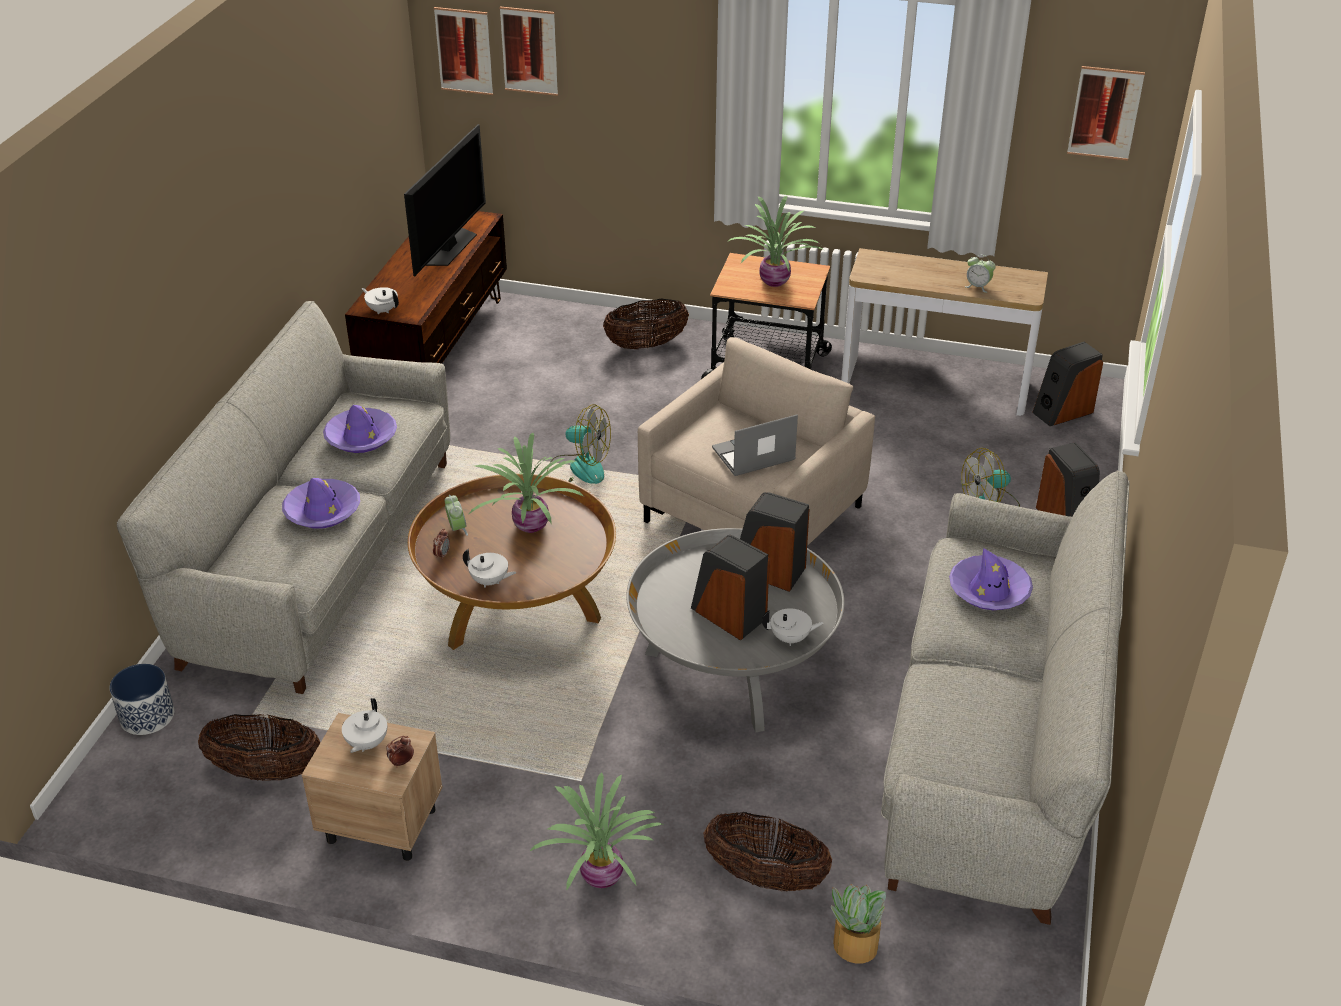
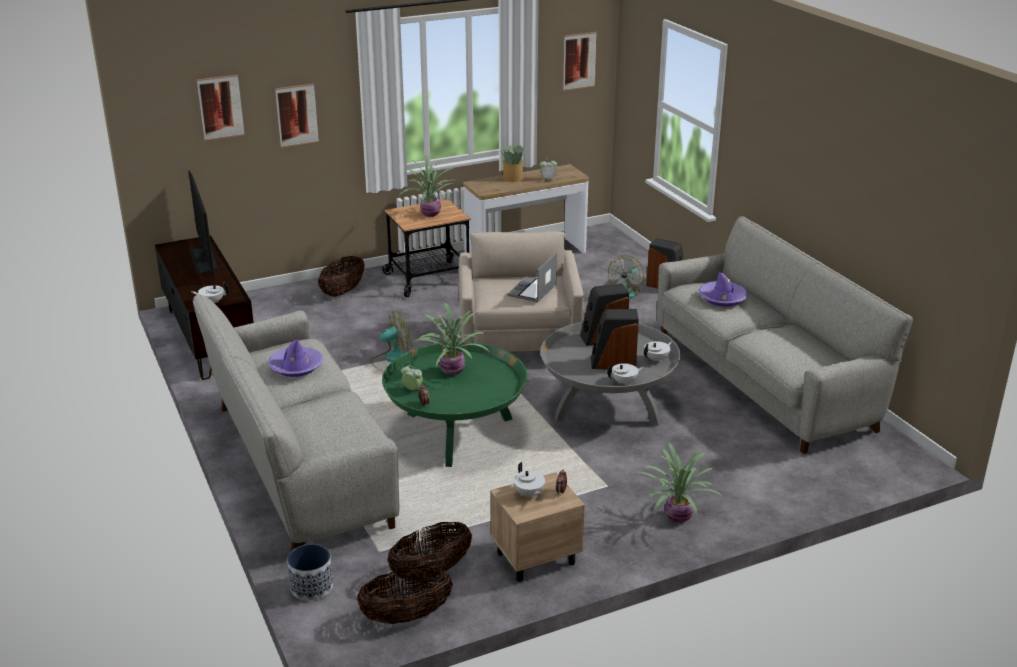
camera: 40 degrees left, 10 degrees down
(322, 511) = (332, 407): purple hat -> none
(464, 51) = (170, 119): picture -> picture (297, 115)
(490, 581) = (470, 403): white teapot -> white teapot (624, 382)
(517, 606) = (456, 432): brown coffee table -> green coffee table
(765, 877) = (748, 477): basket -> basket (406, 616)
(854, 945) = (821, 480): potted plant -> potted plant (512, 178)
(1062, 411) = (601, 244): speaker -> none

